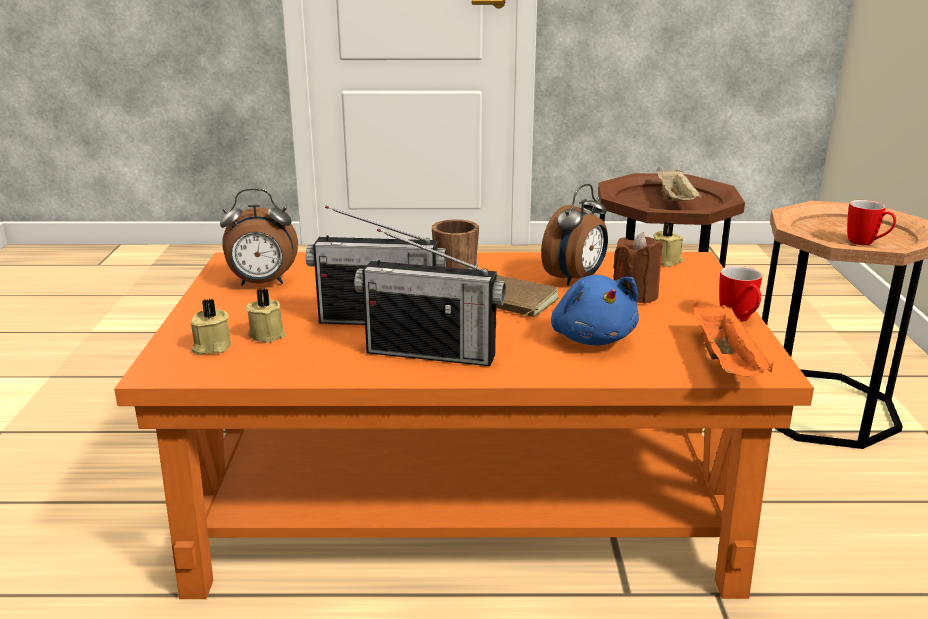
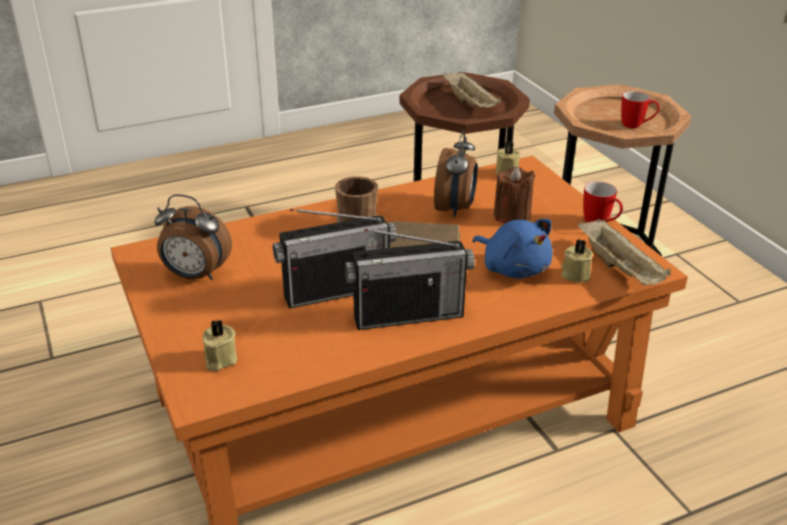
camera: 25 degrees left, 10 degrees up
(262, 283) = (195, 276): alarm clock -> alarm clock turned 45 degrees clockwise
(267, 334) = (255, 332): beige candle -> beige candle (575, 274)
(726, 363) = (620, 269): orange tray -> beige tray

